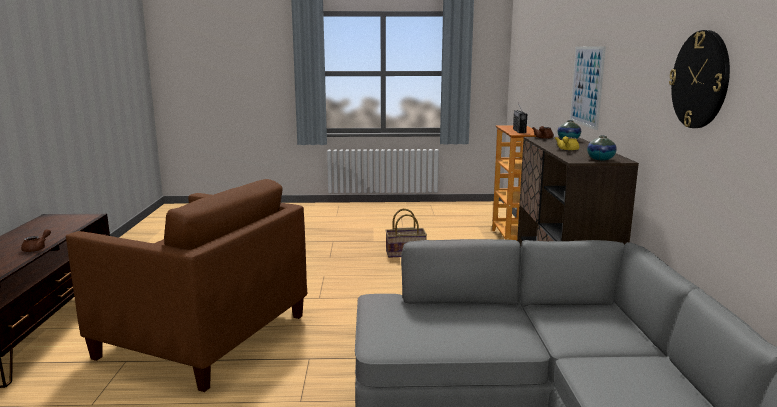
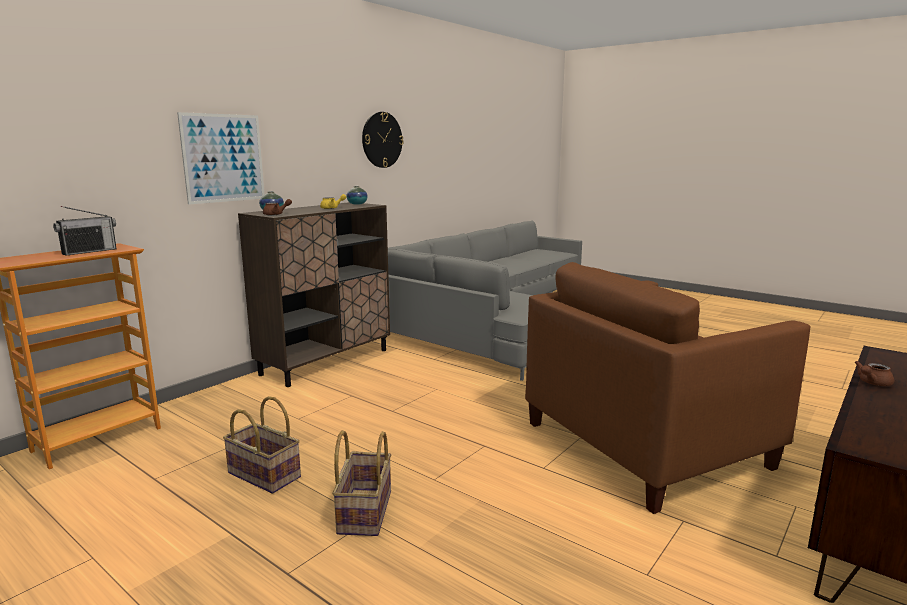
camera: 140 degrees left, 0 degrees up
(203, 336) = (645, 444): brown armchair -> brown armchair turned 90 degrees counterclockwise
(336, 258) = (364, 511): none -> basket

